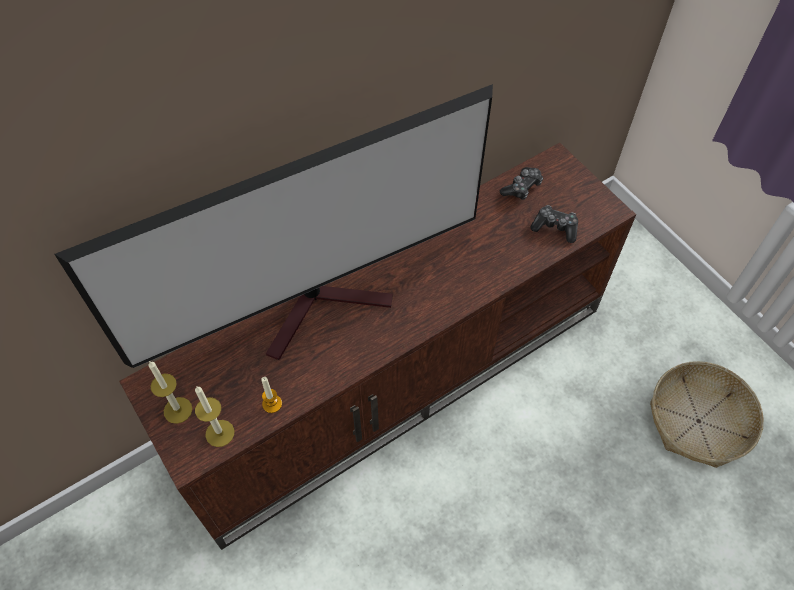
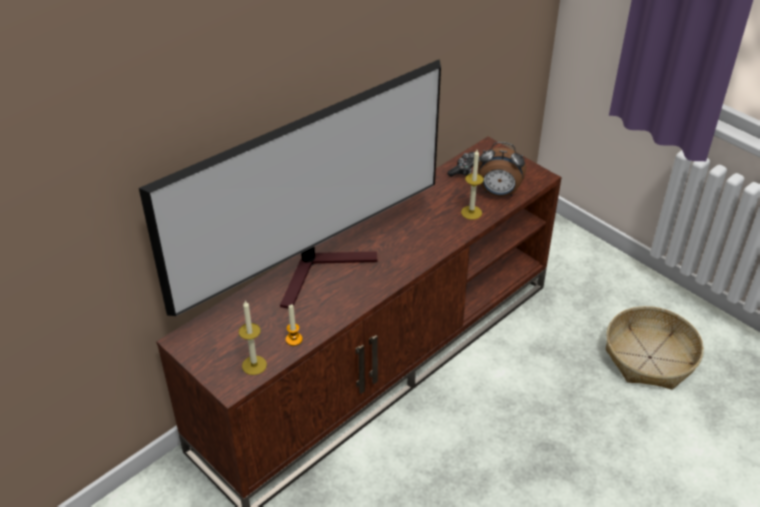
camera: 10 degrees left, 15 degrees down
(178, 410) = (213, 354): candle -> candle (471, 212)
(555, 227) = (498, 193): game controller -> alarm clock

